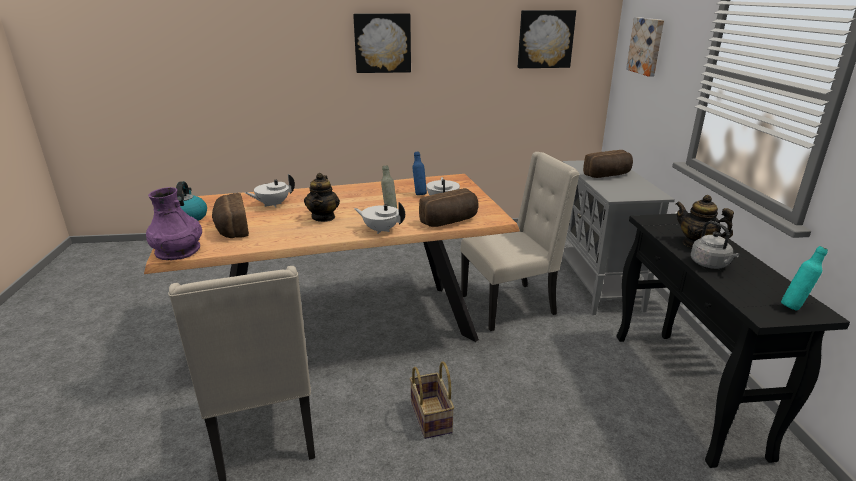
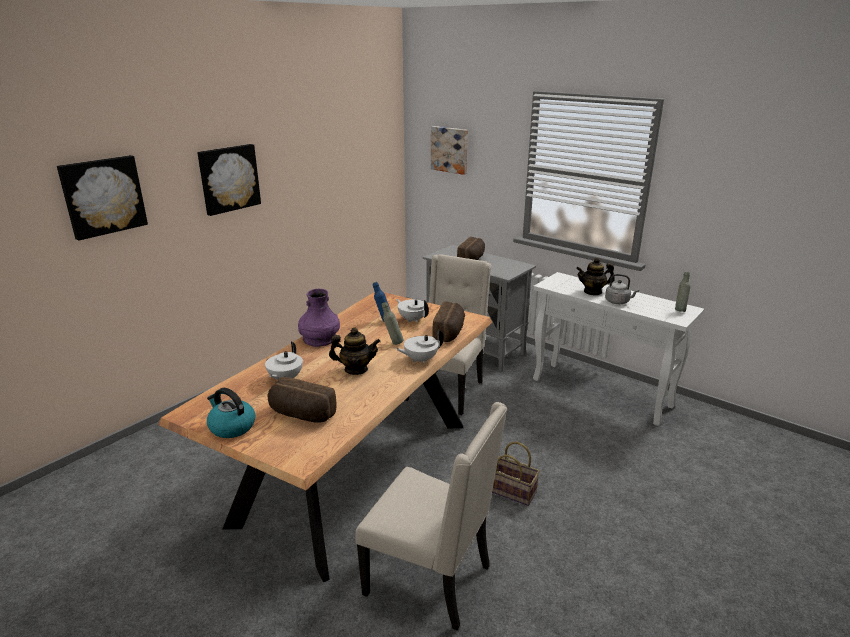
camera: 45 degrees left, 0 degrees up
(178, 251) = (304, 454): purple vase -> purple vase (319, 339)
(323, 217) = (356, 369): teapot -> teapot turned 45 degrees counterclockwise
(545, 39) = (359, 151): picture -> picture (103, 196)
(686, 392) = (602, 393): black console table -> white console table
(794, 307) = (680, 310): turquoise bottle -> grey bottle

